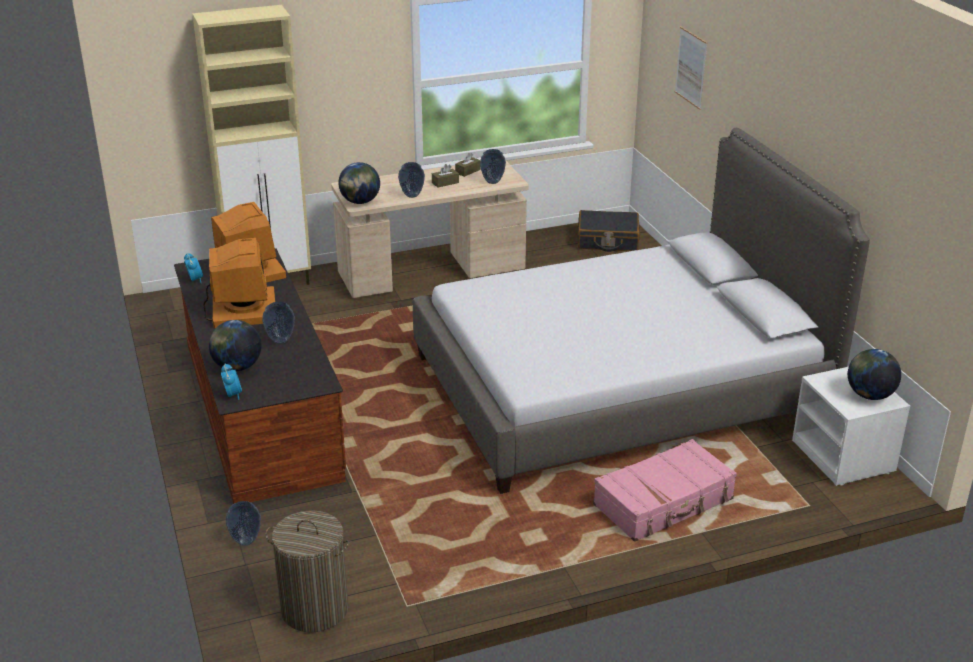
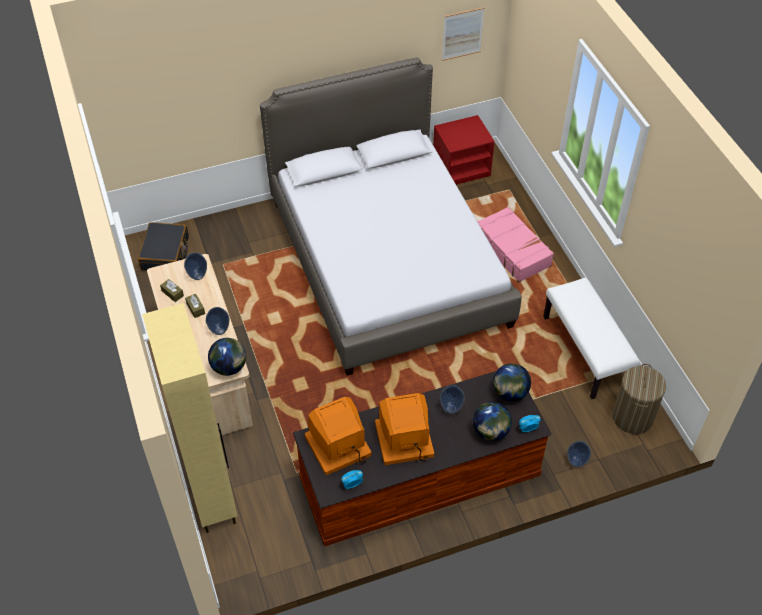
camera: 90 degrees left, 20 degrees up
(450, 568) = (586, 351): none -> white bench
(691, 68) = (178, 93): picture -> picture (462, 34)
(844, 456) = (461, 168): white nightstand -> red nightstand
(869, 395) = (468, 128): globe -> globe (510, 393)

